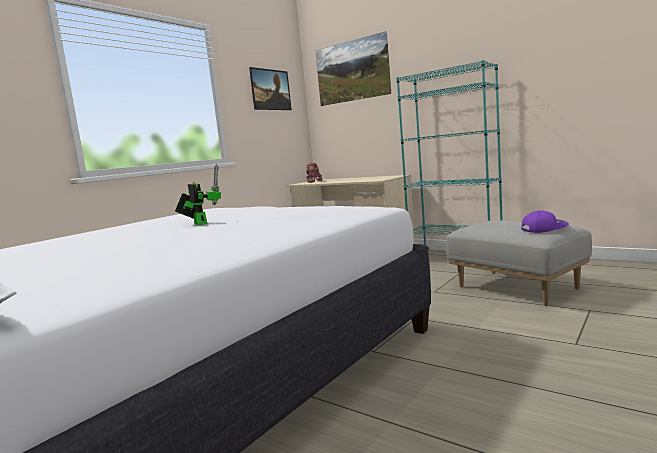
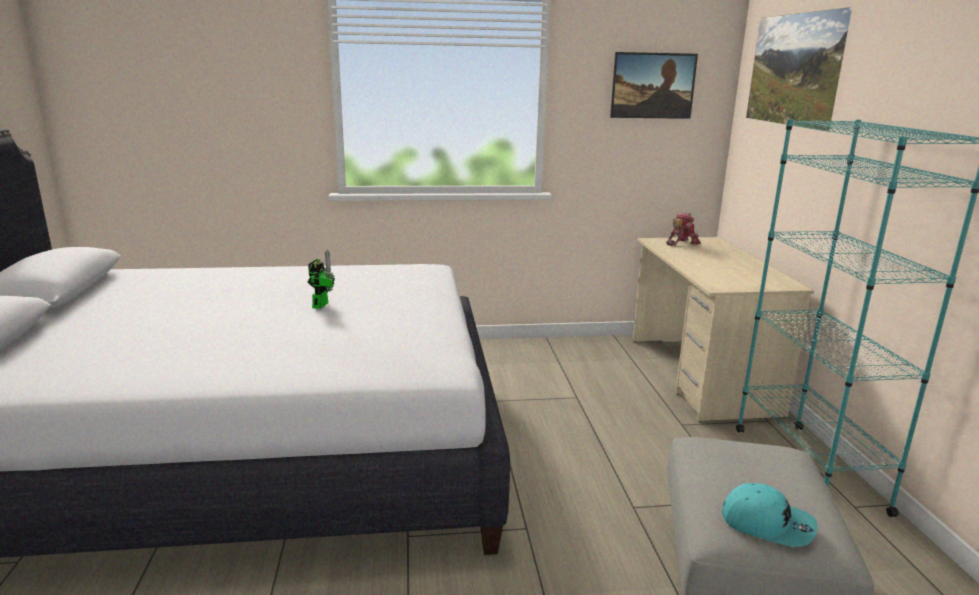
camera: 45 degrees right, 10 degrees up
(544, 228) = (767, 523): purple cap -> turquoise cap

